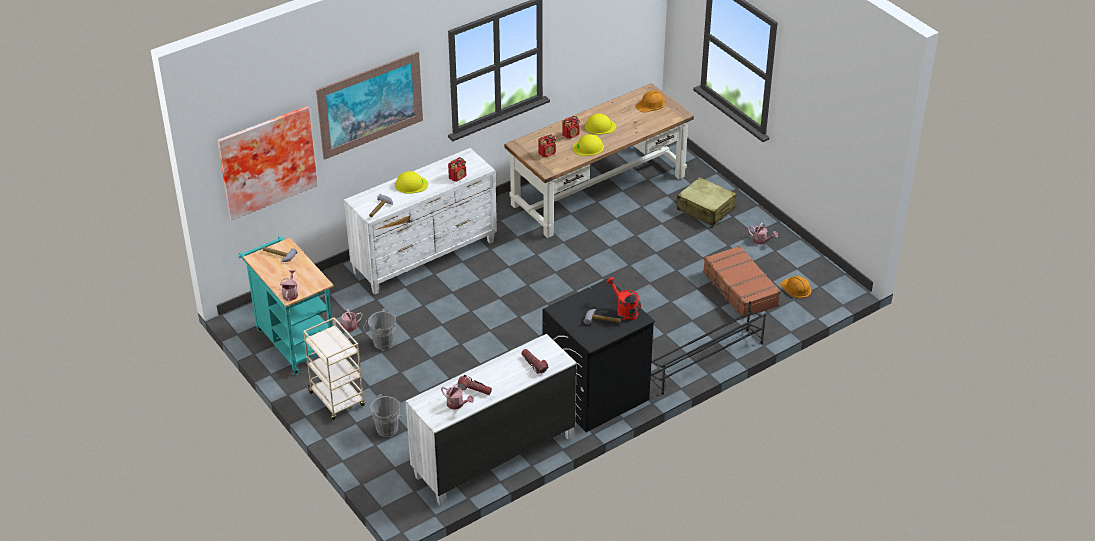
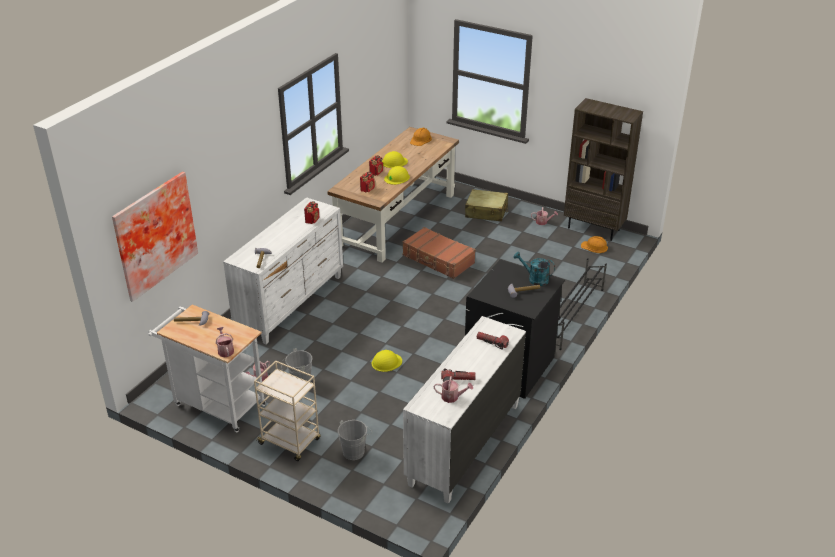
camera: 25 degrees left, 5 degrees down
(293, 340) = (215, 403): turquoise cart -> white cart
(370, 105) = (229, 166): picture -> none
(411, 184) = (276, 235): yellow hard hat -> yellow hard hat (386, 362)
(624, 311) = (534, 279): red watering can -> turquoise watering can
(740, 289) = (555, 258): brown suitcase -> brown suitcase (438, 260)
(814, 266) = (594, 229): none -> brown bookcase

